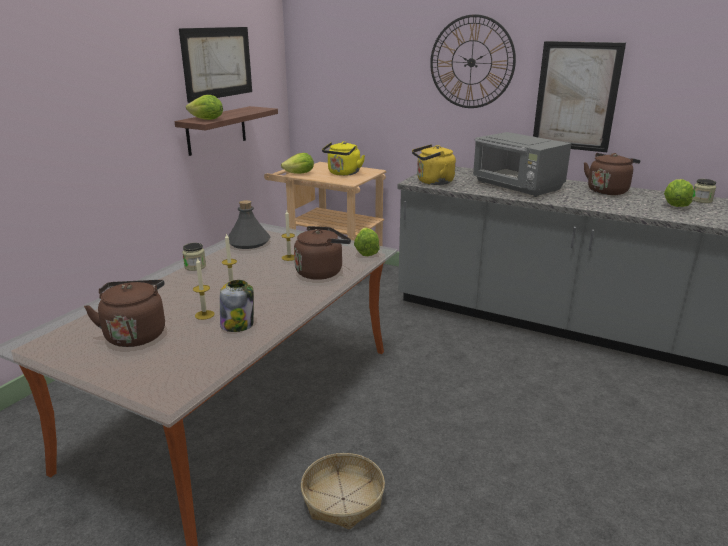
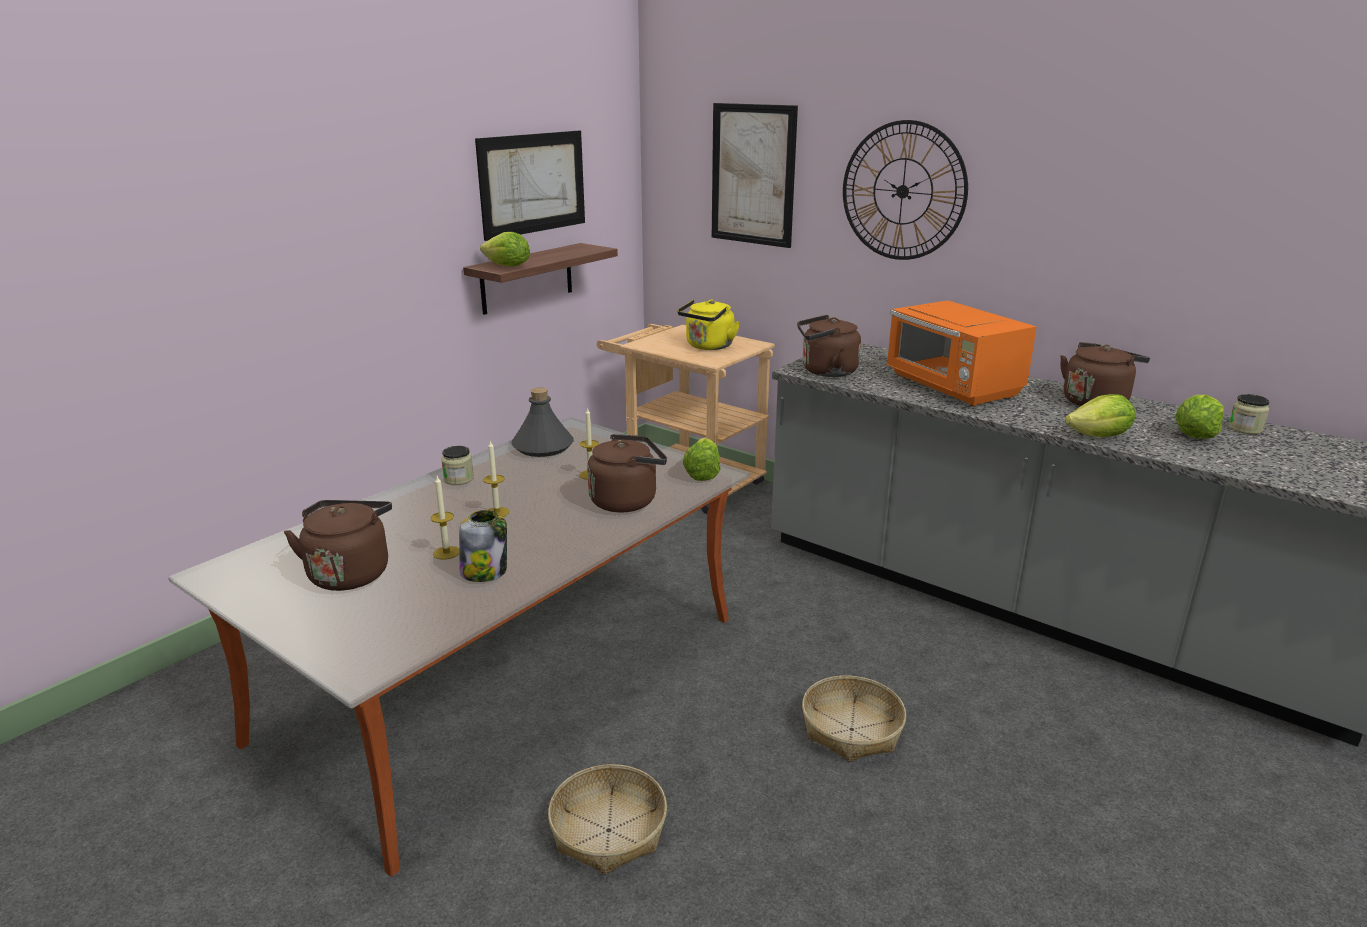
camera: 10 degrees right, 0 degrees up
(299, 174) = (645, 344): lettuce -> lettuce (1099, 436)
(432, 182) = (825, 371): yellow kettle -> brown kettle
(485, 413) = (852, 729): none -> basket
(517, 187) = (953, 387): grey microwave -> orange microwave
(576, 97) = (1058, 252): picture -> picture (753, 175)

